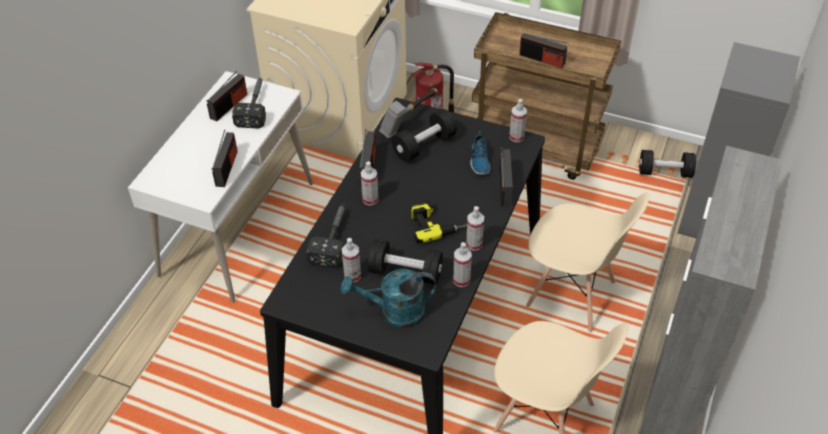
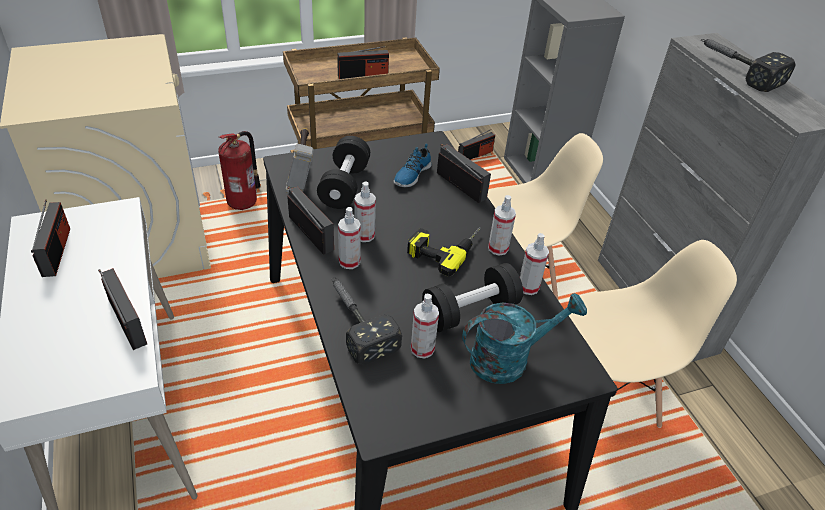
camera: 45 degrees left, 5 degrees down
(255, 106) = (95, 236): hammer -> hammer (735, 69)
(394, 312) = (509, 359): turquoise watering can -> turquoise watering can turned 150 degrees counterclockwise
(479, 160) = (411, 174): shoe -> shoe turned 75 degrees clockwise
(516, 137) = (419, 141): spray bottle -> spray bottle (364, 235)
(665, 172) = (475, 155): black dumbbell -> radio

